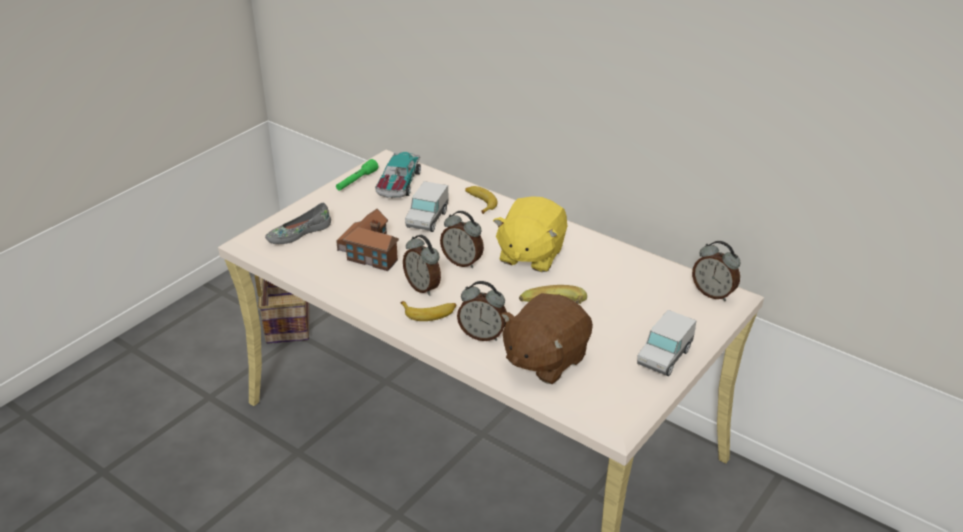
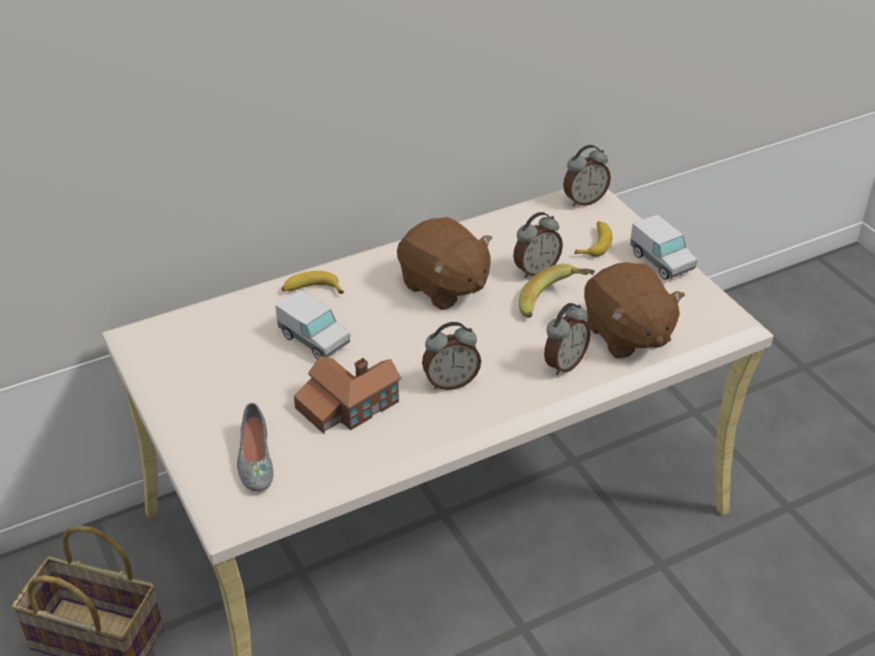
camera: 65 degrees left, 5 degrees up
(356, 181) = (172, 375): green flashlight -> none
(398, 184) = (212, 341): toy car -> none
(429, 313) = (502, 391): banana -> banana (594, 243)
(462, 262) = (422, 338): alarm clock -> alarm clock (535, 270)
(530, 255) = (444, 287): yellow plush toy -> brown plush toy

